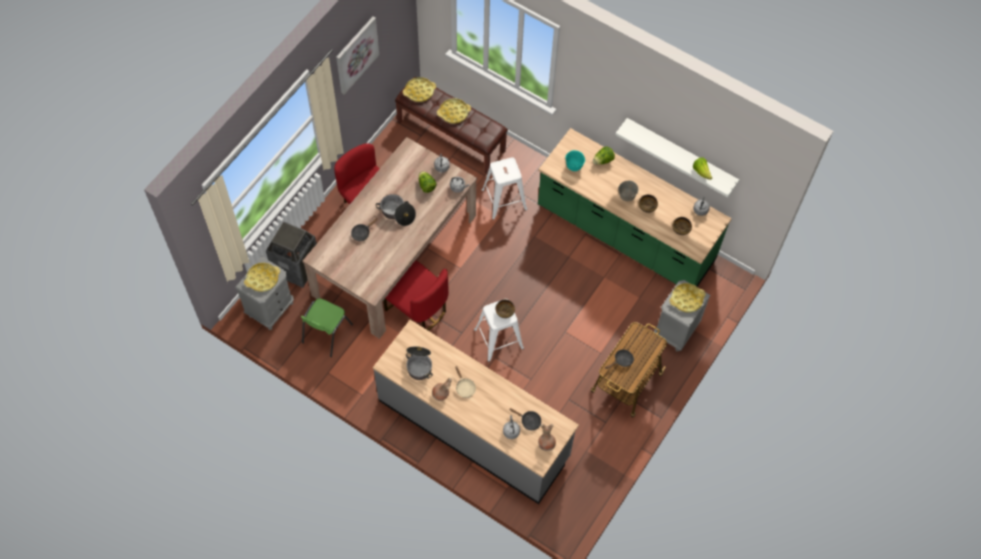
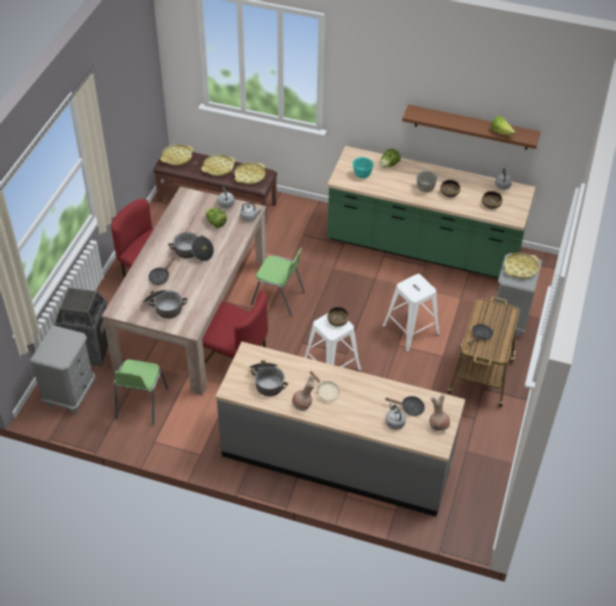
camera: 15 degrees left, 15 degrees down
(262, 278) = (59, 345): yellow tray -> yellow tray (249, 176)
(356, 54) = (114, 95): picture -> none
(356, 265) = (164, 307): none -> cooking pot
(475, 256) = (278, 298): none -> green chair
(505, 200) = (291, 244): white stool -> white stool (411, 330)
(680, 154) = (472, 127): white shelf -> brown shelf

